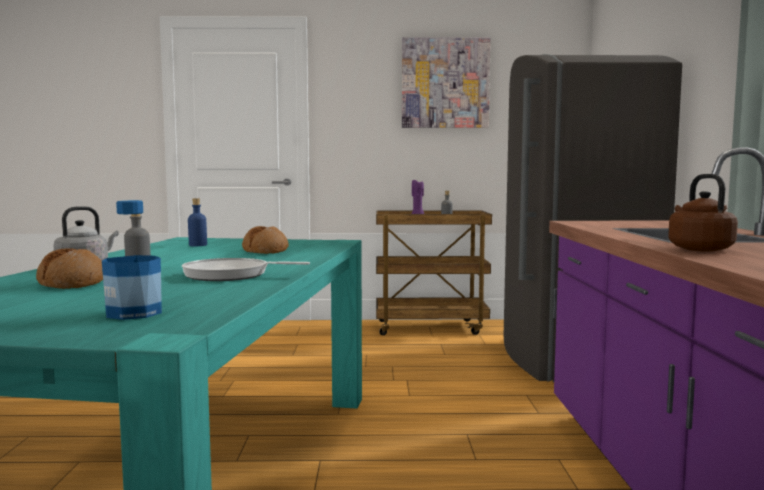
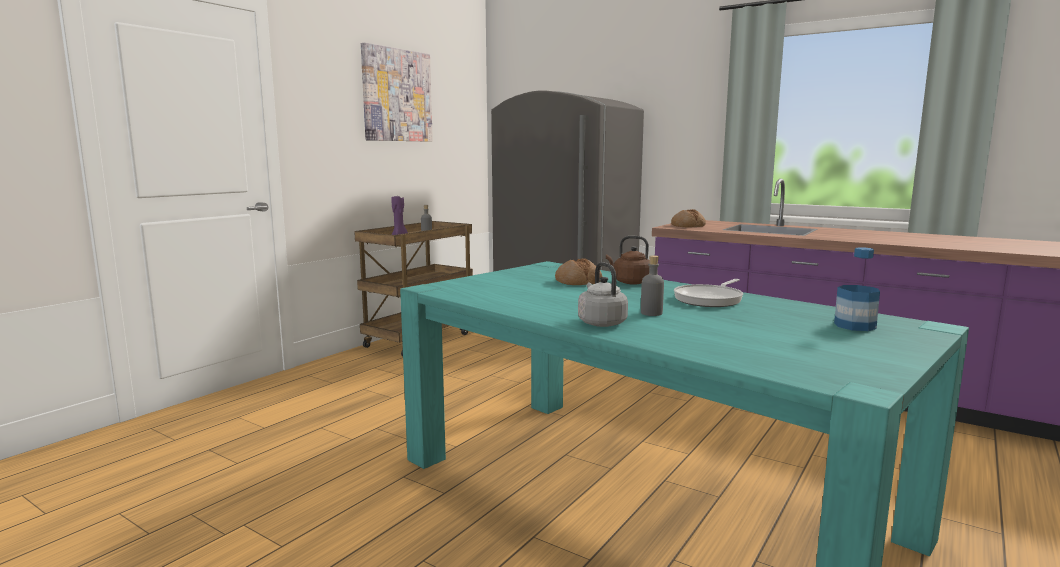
camera: 55 degrees left, 5 degrees up
(73, 283) = (708, 330): bread -> bread (688, 226)
(198, 245) = (496, 289): blue bottle -> none
(698, 249) = (839, 237): brown kettle -> brown kettle (630, 282)

